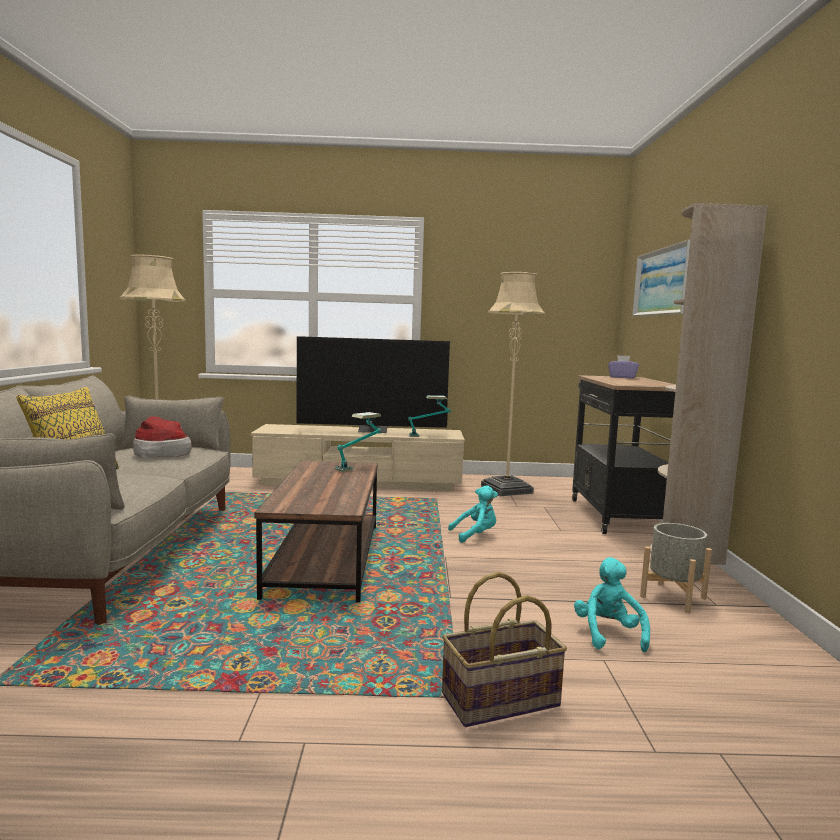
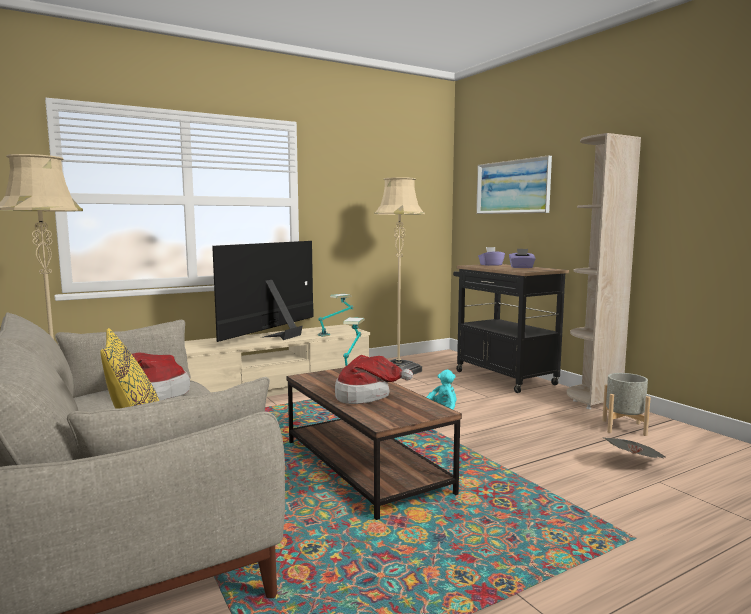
camera: 30 degrees left, 0 degrees up
(320, 486) = (366, 396): none -> hat
(373, 431) = (277, 335): television -> television turned 150 degrees clockwise
(500, 701) = (658, 531): basket -> none
(608, 634) = (634, 463): turquoise plush toy -> newspaper
(644, 381) = (521, 267): none -> purple tissue box

